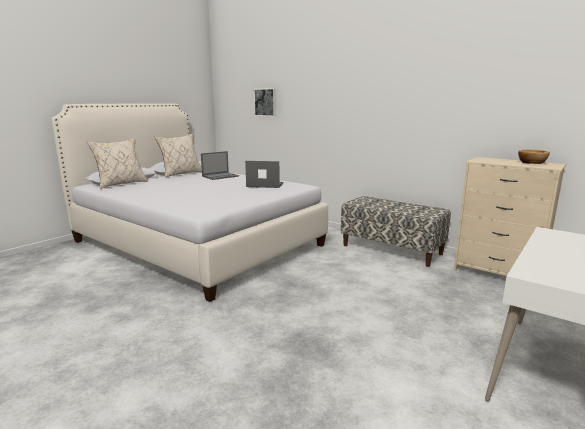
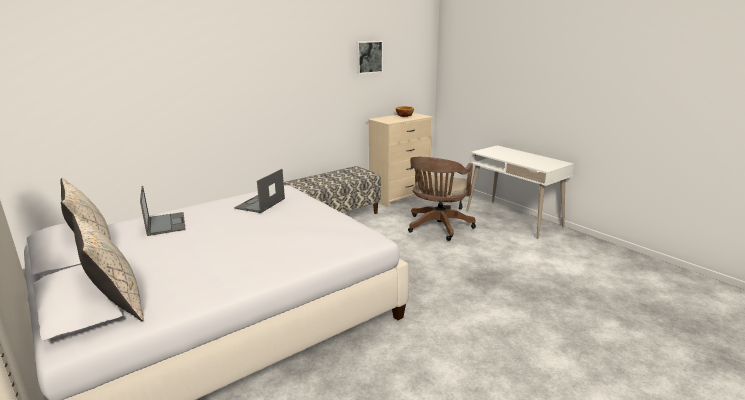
camera: 75 degrees left, 5 degrees up
(266, 102) = (107, 99): picture -> picture (368, 57)
(429, 305) = (438, 227): none -> brown office chair

